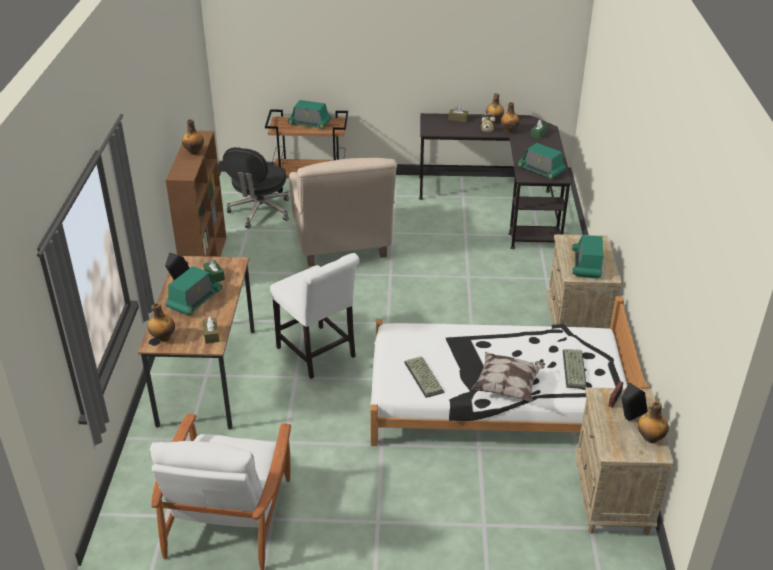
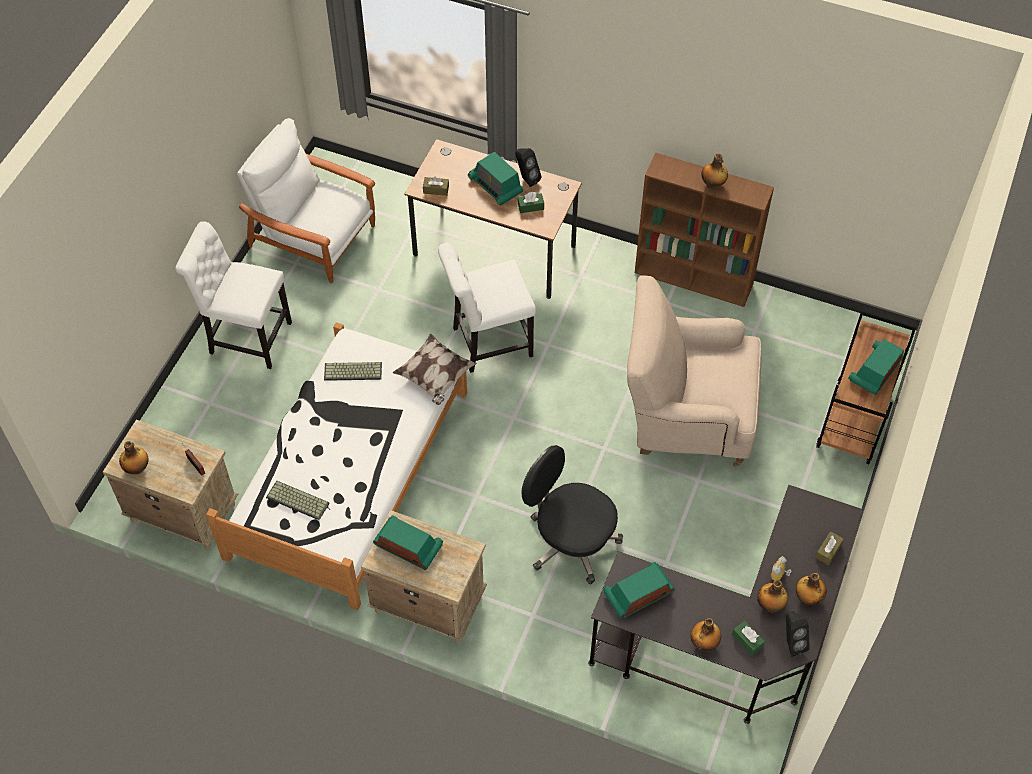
camera: 110 degrees right, 20 degrees up
(163, 337) = (447, 157): bottle -> bottle (704, 643)
(260, 212) = (795, 351): black office chair -> black office chair (570, 541)
(389, 525) = (246, 337): none -> white chair
(507, 386) = (304, 434): pillow -> pillow (435, 377)
(628, 419) = (167, 464): black speaker -> black speaker (791, 642)

